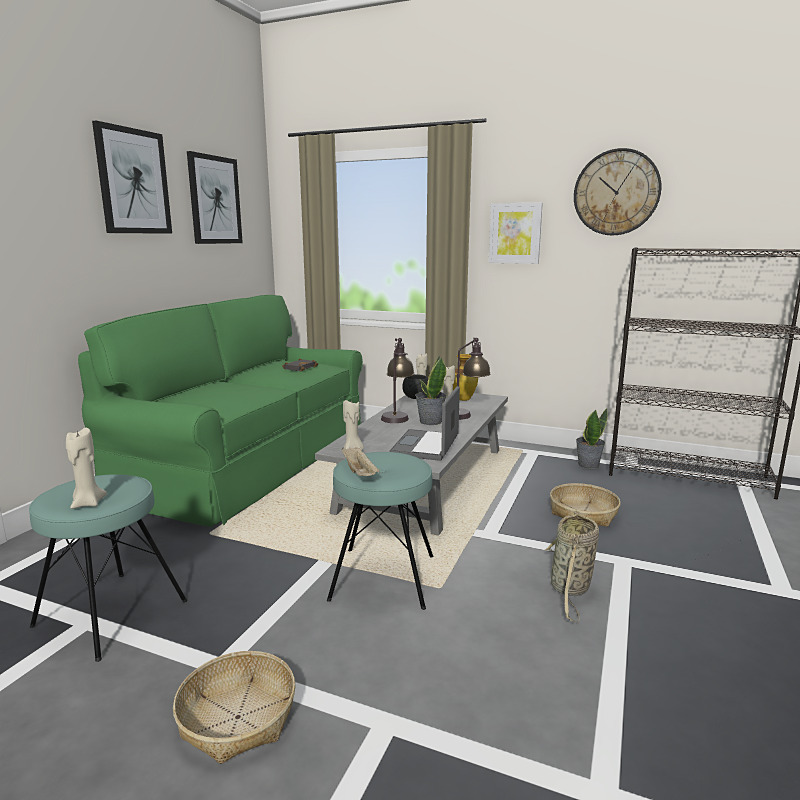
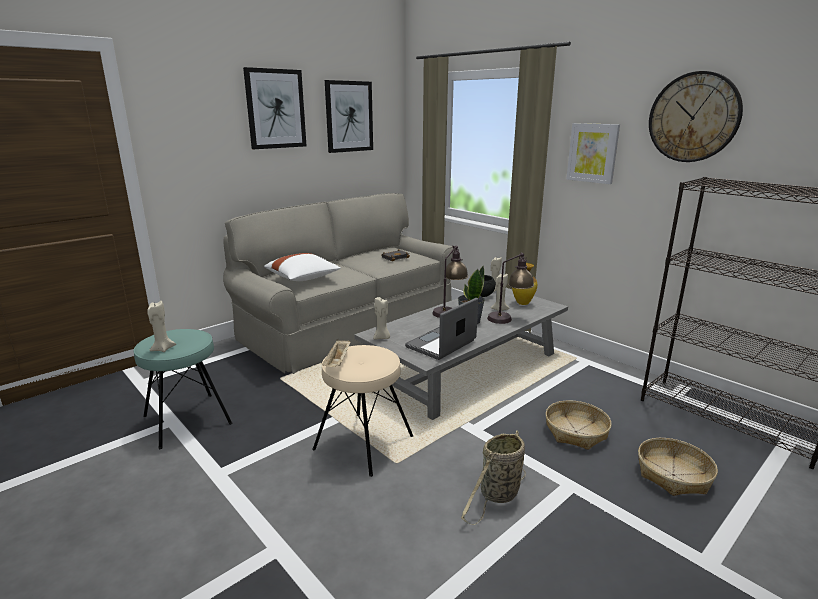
camera: 25 degrees right, 5 degrees up
(209, 399) = (303, 278): none -> white pillow
(237, 718) = (200, 511): basket -> basket (673, 475)
(250, 461) = (349, 326): green sofa -> grey sofa
(383, 577) = (364, 443): turquoise stool -> beige stool
(588, 465) = (628, 385): potted plant -> none

